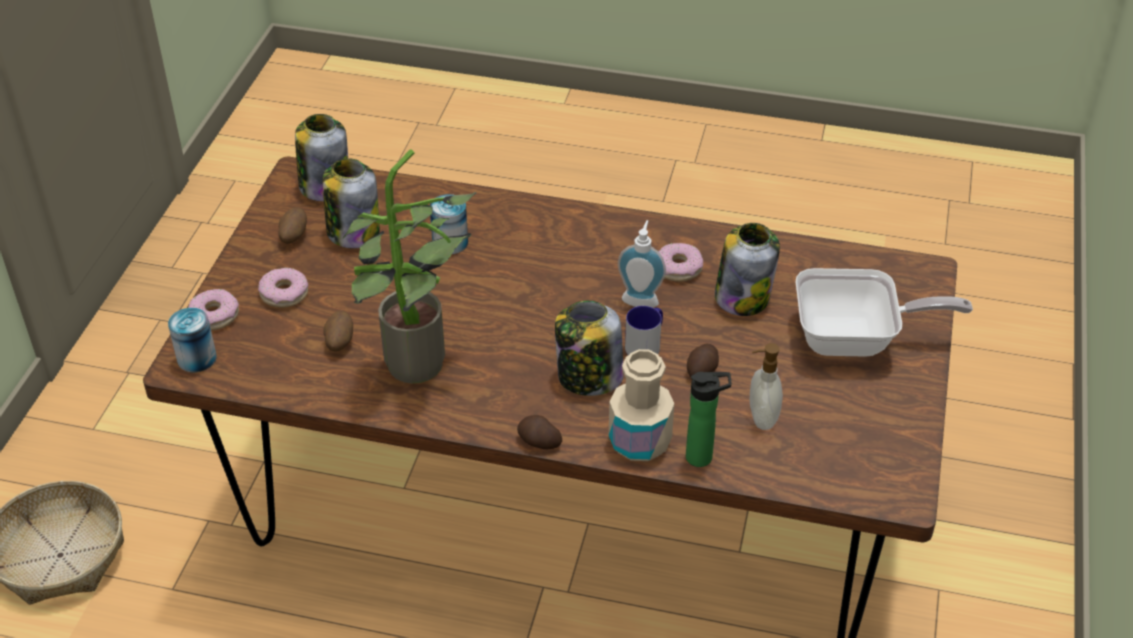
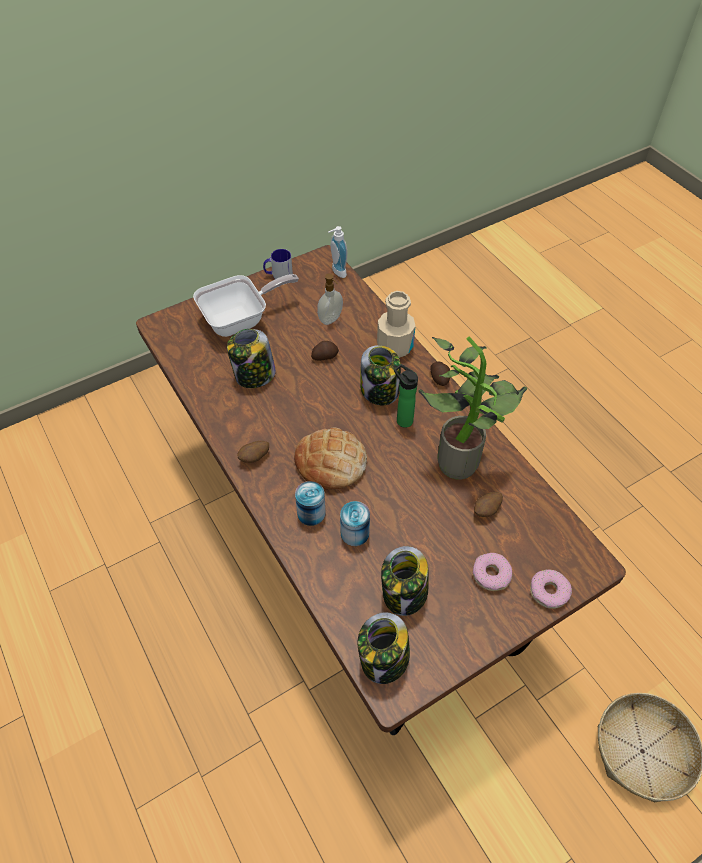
camera: 135 degrees left, 10 degrees up
(197, 358) = (581, 564): can -> can (311, 513)
(293, 236) = (446, 624): potato -> potato (254, 457)
(546, 278) = (331, 462): none -> bread
(641, 298) = (301, 412): soap dispenser -> soap dispenser (336, 272)
(646, 344) = (332, 387): mug -> mug (278, 275)
(678, 268) = (259, 414): donut -> none
(703, 457) = (377, 322): bottle -> bottle (402, 419)
(855, 340) = (241, 320): frying pan -> frying pan turned 105 degrees clockwise

